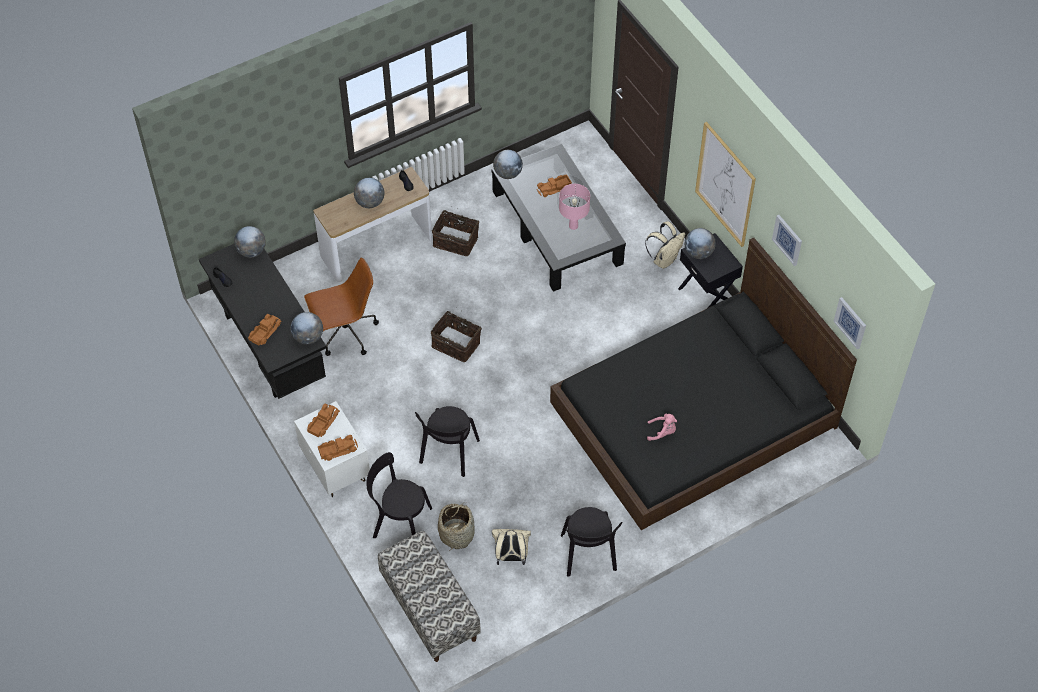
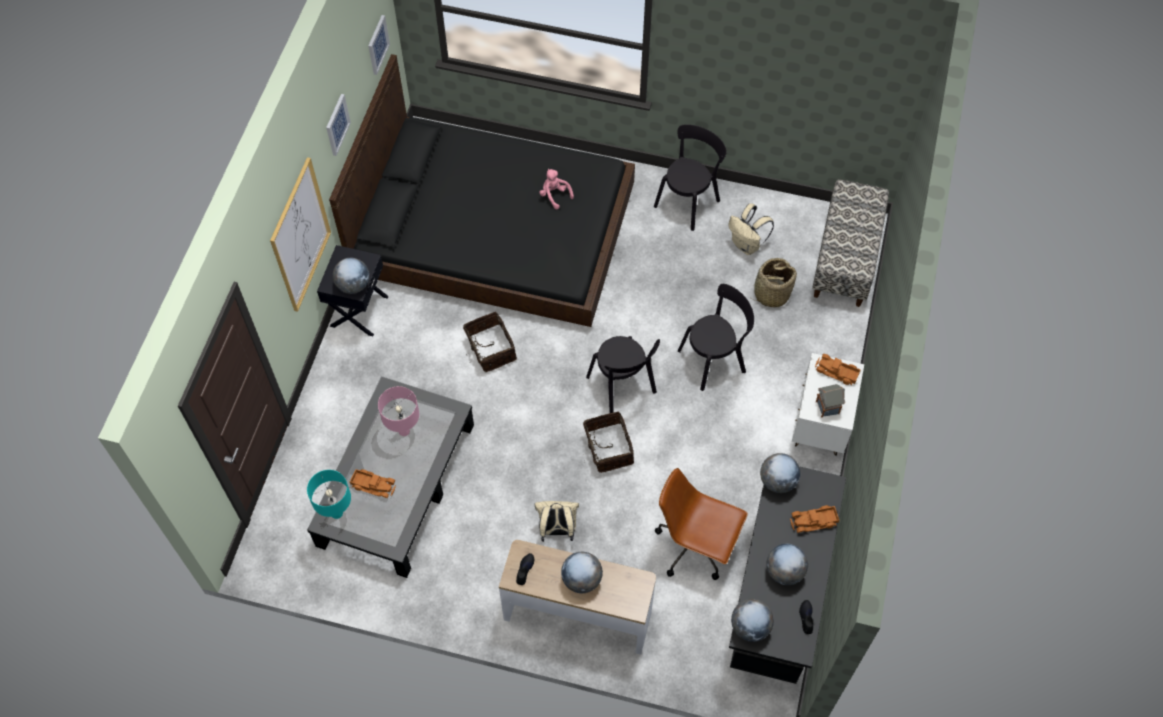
camera: 135 degrees left, 5 degrees up
(323, 422) = (828, 407): toy truck -> toy house
(399, 521) = (807, 339): black chair -> black chair (622, 387)
(456, 240) = (498, 554): basket -> basket (490, 349)
(508, 173) = (394, 541): globe -> globe (784, 571)
(555, 161) = (337, 513): none -> turquoise table lamp
(664, 259) = (349, 370): beige backpack -> beige backpack (557, 530)

